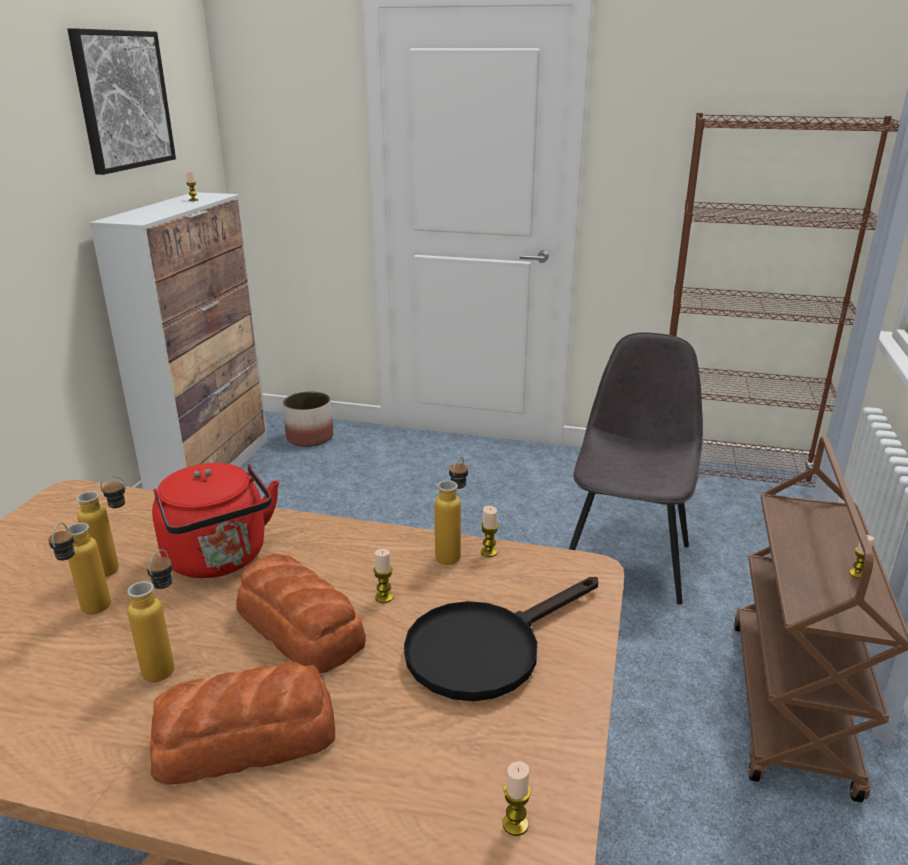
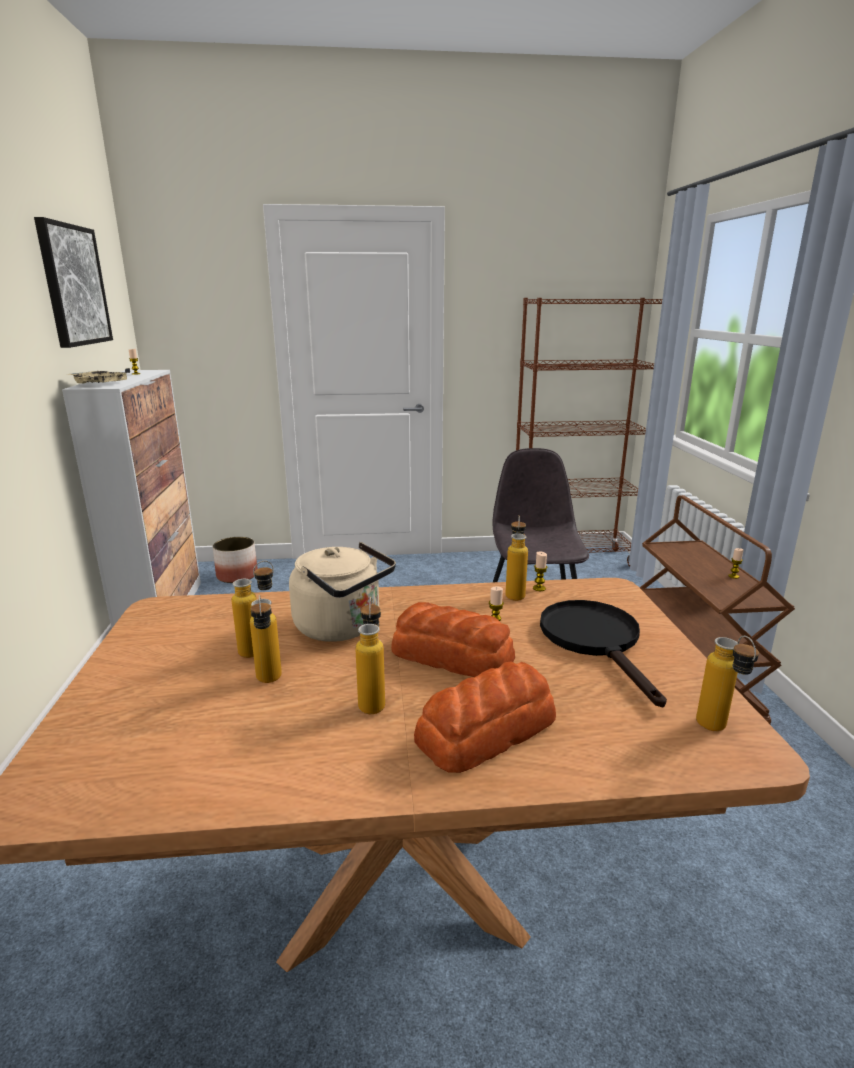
camera: 20 degrees left, 5 degrees down
(134, 216) = (99, 384): none -> beige tray
(220, 560) = (342, 627): red kettle -> beige kettle
(486, 648) = (596, 641): black frying pan -> black frying pan turned 135 degrees clockwise
(515, 824) = (718, 731): candle -> bottle

